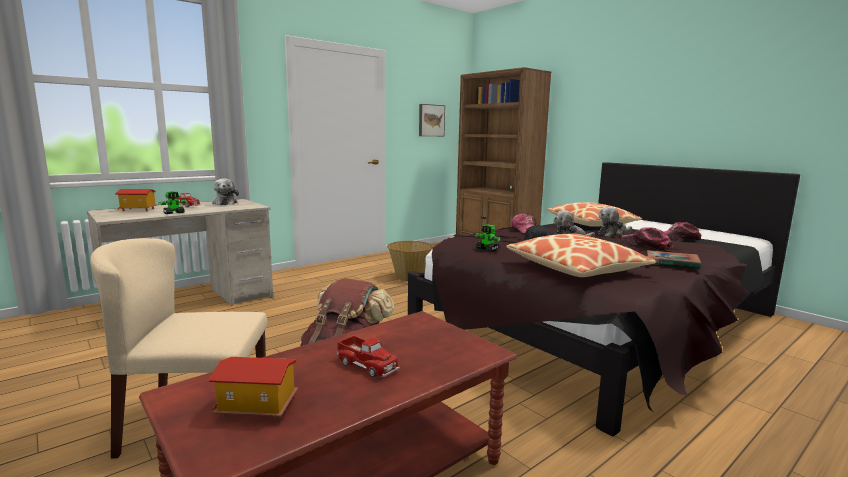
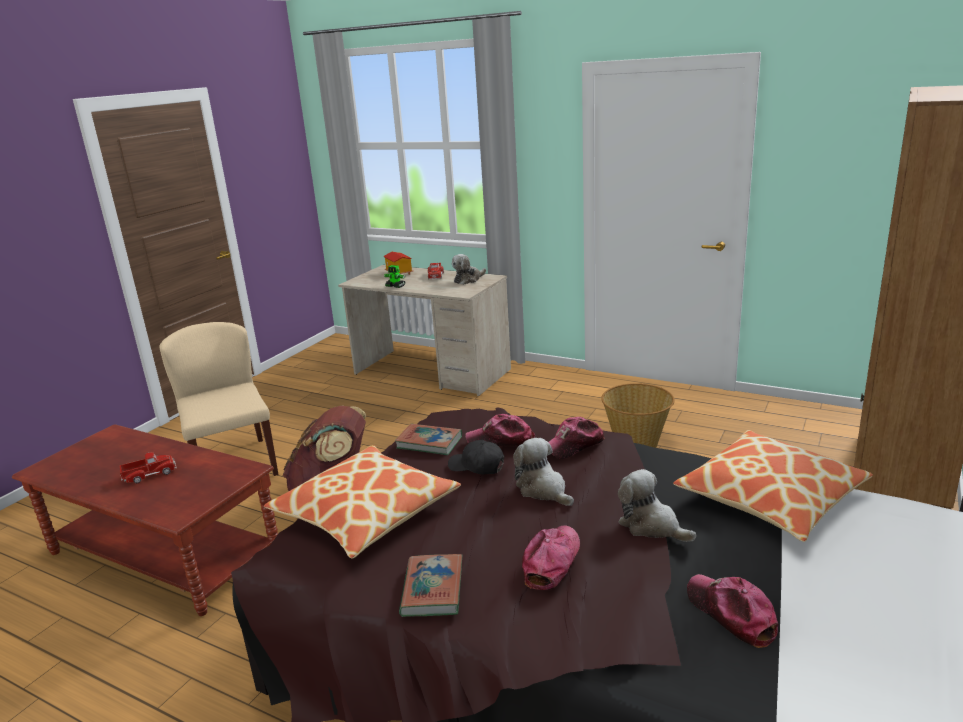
camera: 70 degrees right, 10 degrees up
(256, 408) = (90, 460): toy house -> none
(367, 365) = (149, 474): toy truck -> toy truck turned 135 degrees counterclockwise
(430, 120) = (868, 175): picture -> none
(487, 249) = (429, 443): toy robot -> book
(505, 237) = (501, 441): none -> cap

